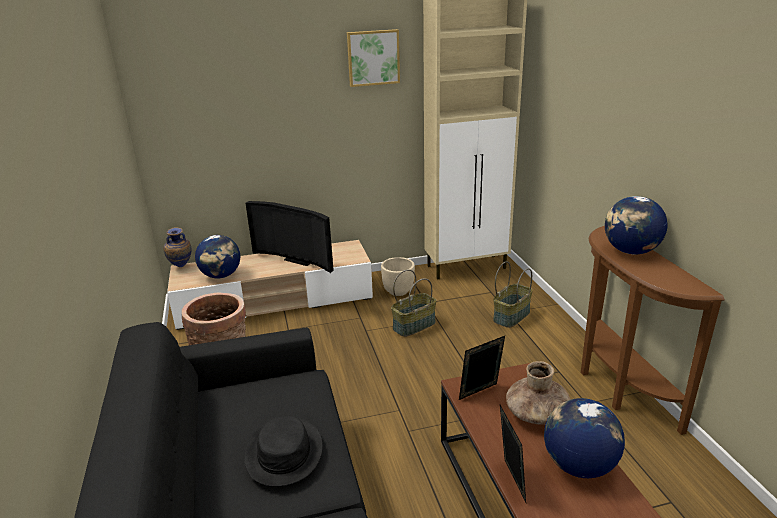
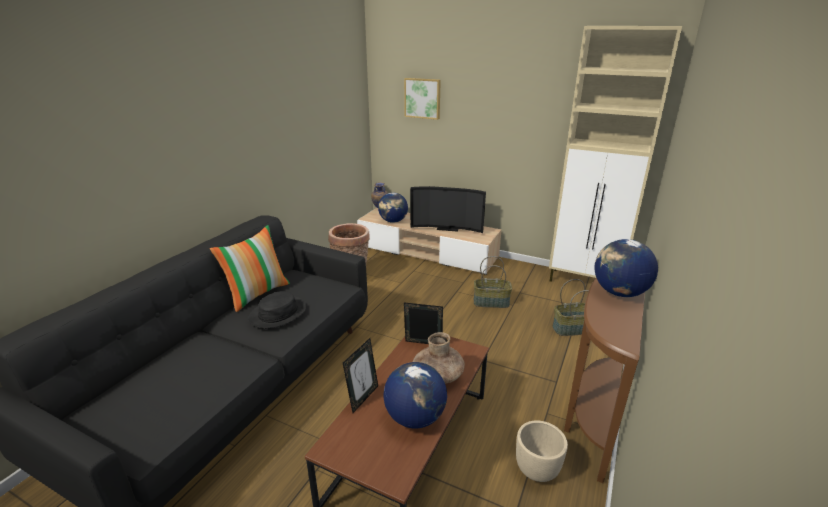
camera: 40 degrees right, 0 degrees up
(207, 447) = (257, 293): none -> pillow
(300, 259) = (447, 228): television -> television turned 60 degrees counterclockwise
(373, 57) = (536, 85): picture -> picture (423, 98)
(398, 291) = (510, 277): beige planter -> beige planter (536, 470)

